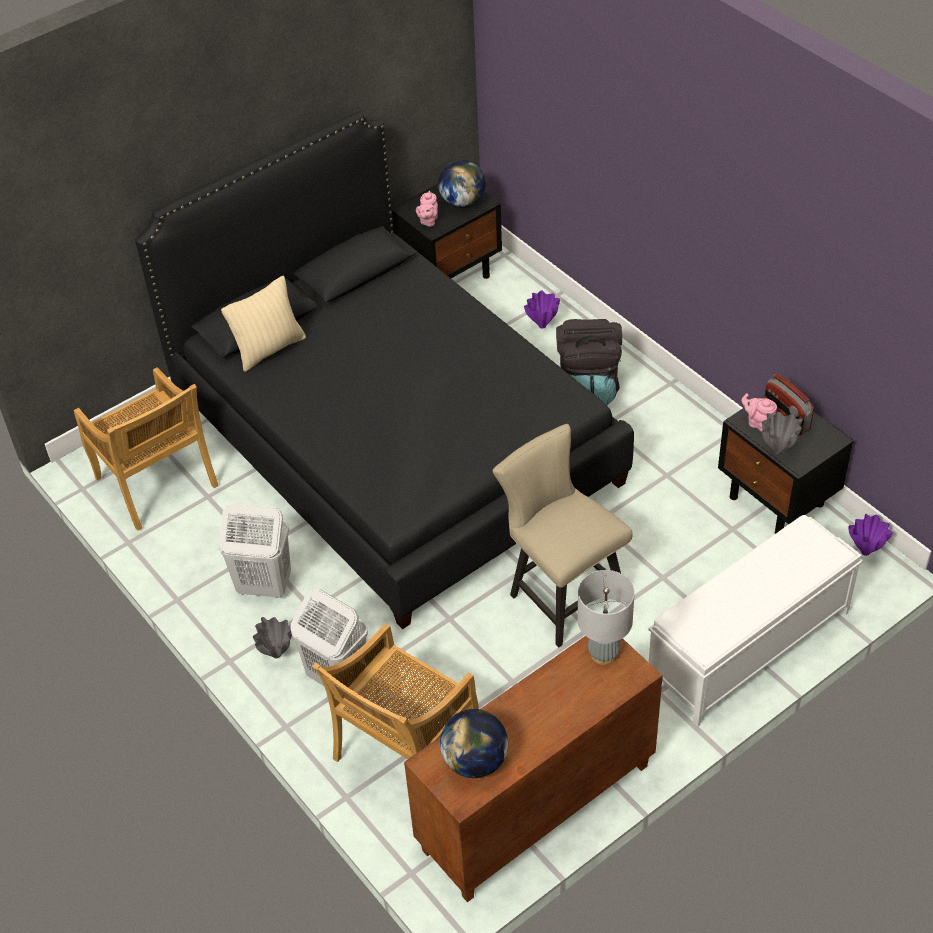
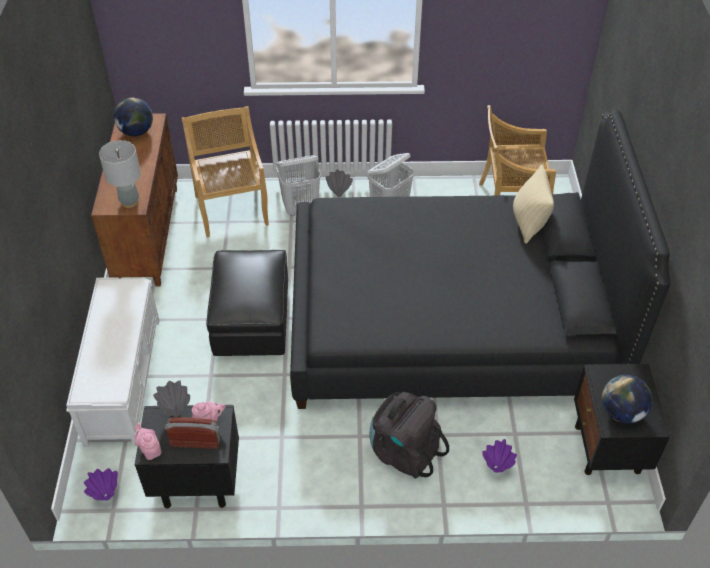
camera: 125 degrees right, 0 degrees up
(428, 221) = (611, 376): pink teapot -> pink teapot (150, 450)
(561, 594) = (252, 322): beige chair -> black ottoman

